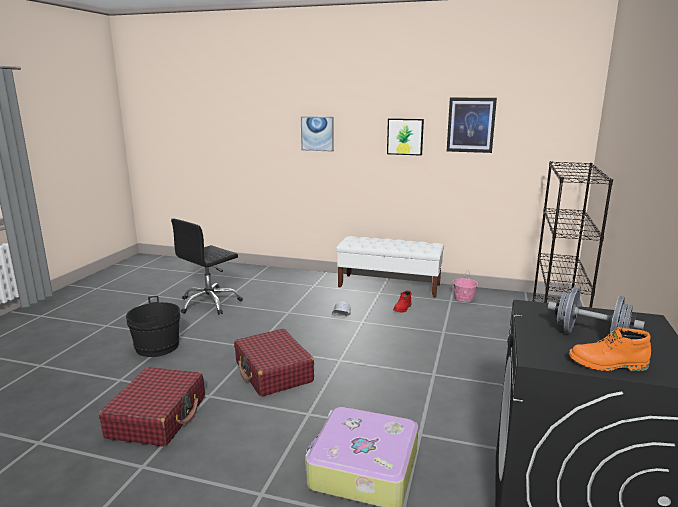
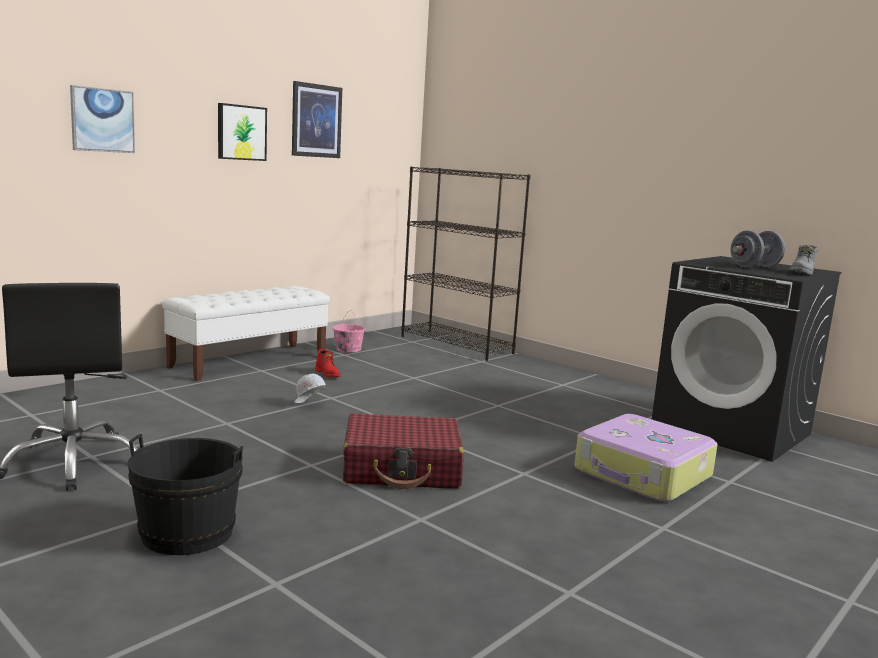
camera: 65 degrees left, 5 degrees down
(158, 417) = (445, 564): red suitcase -> none
(607, 365) = (802, 273): orange boot -> grey boot

